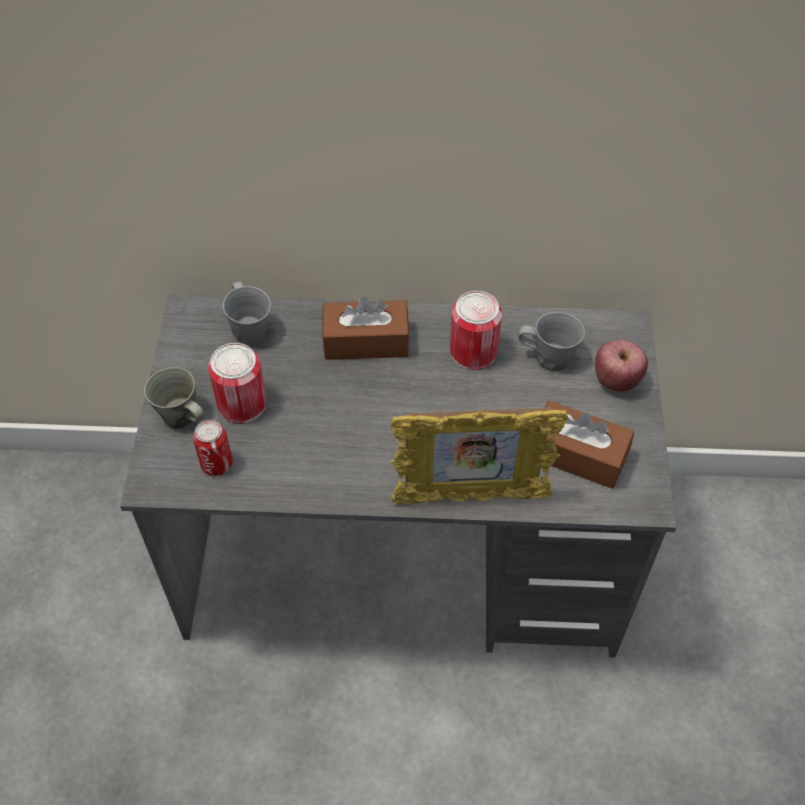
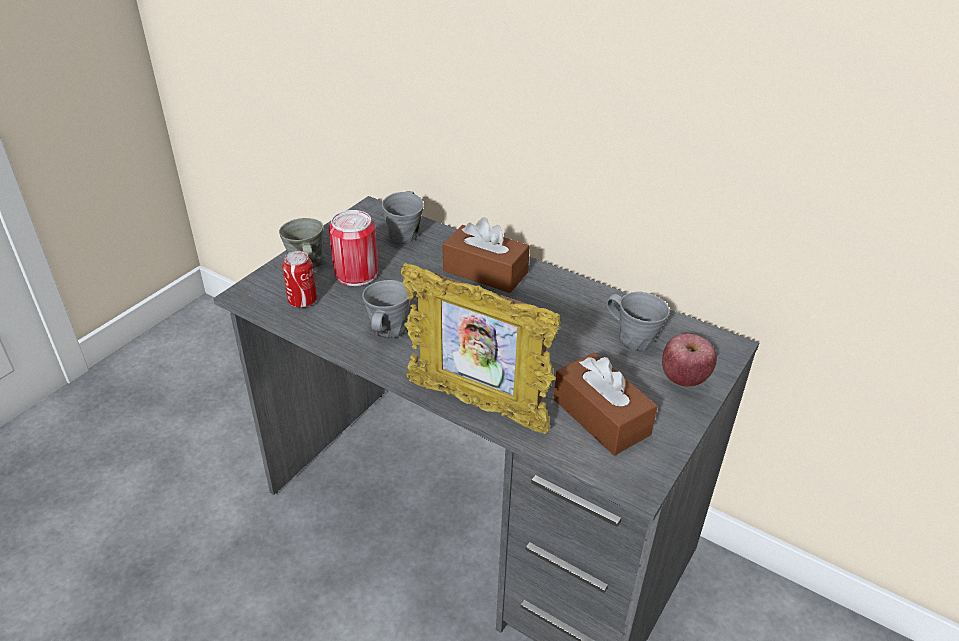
camera: 30 degrees right, 15 degrees down
(329, 457) = (387, 330): none -> grey mug
(473, 351) = (568, 310): can -> none

